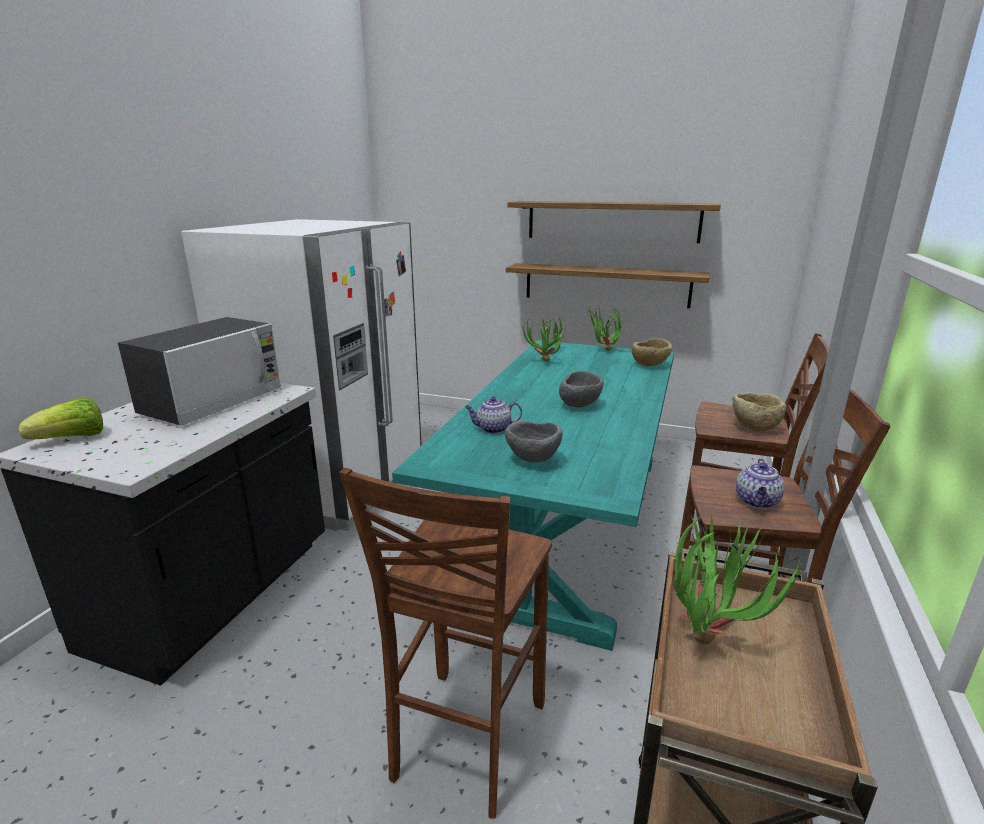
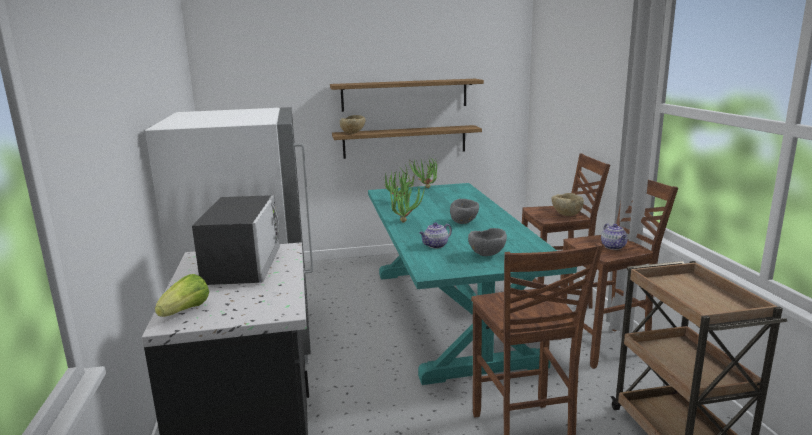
camera: 30 degrees left, 5 degrees down
(650, 366) = (468, 193): beige bowl -> beige bowl (353, 133)
(711, 633) = (676, 292): potted plant -> potted plant (405, 220)

